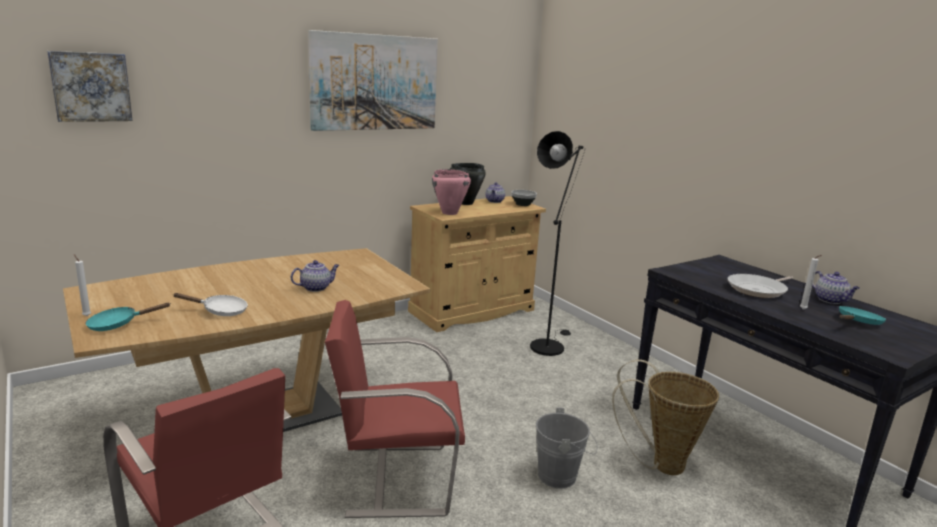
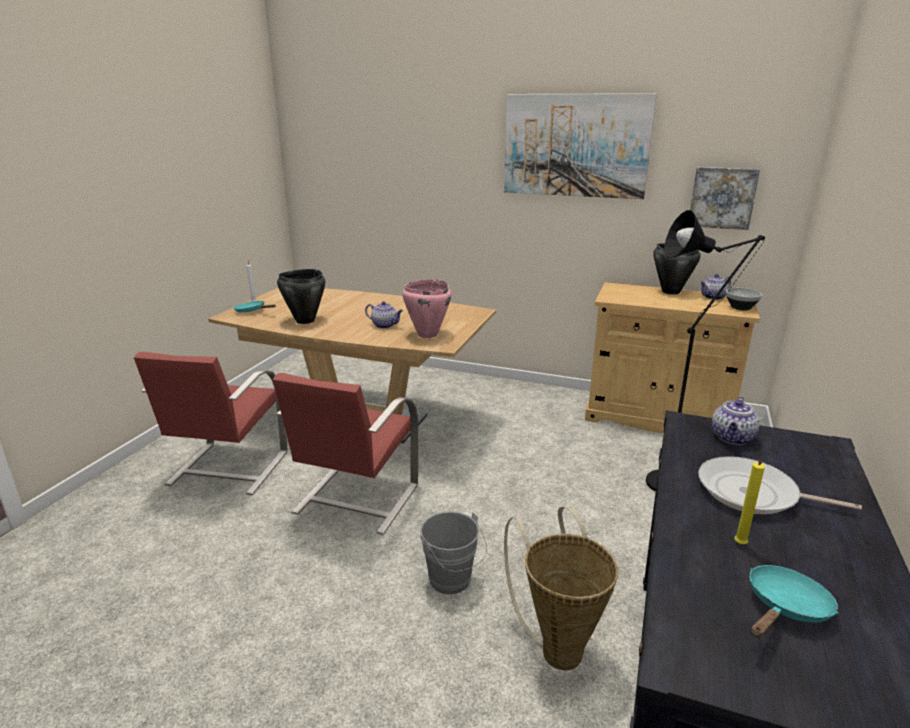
camera: 55 degrees right, 5 degrees up
(91, 87) = (347, 148): picture -> picture (722, 197)
(220, 311) = (304, 321): white frying pan -> black cooking pot
(395, 478) = (355, 500): red chair -> red chair turned 120 degrees counterclockwise
(449, 213) = (622, 296): pink cooking pot -> pink cooking pot (427, 335)
(803, 310) = (739, 545): white candle -> yellow candle
(831, 300) = (848, 567): teapot -> teapot (732, 438)
(857, 322) = (785, 608): turquoise frying pan -> turquoise frying pan turned 60 degrees counterclockwise

